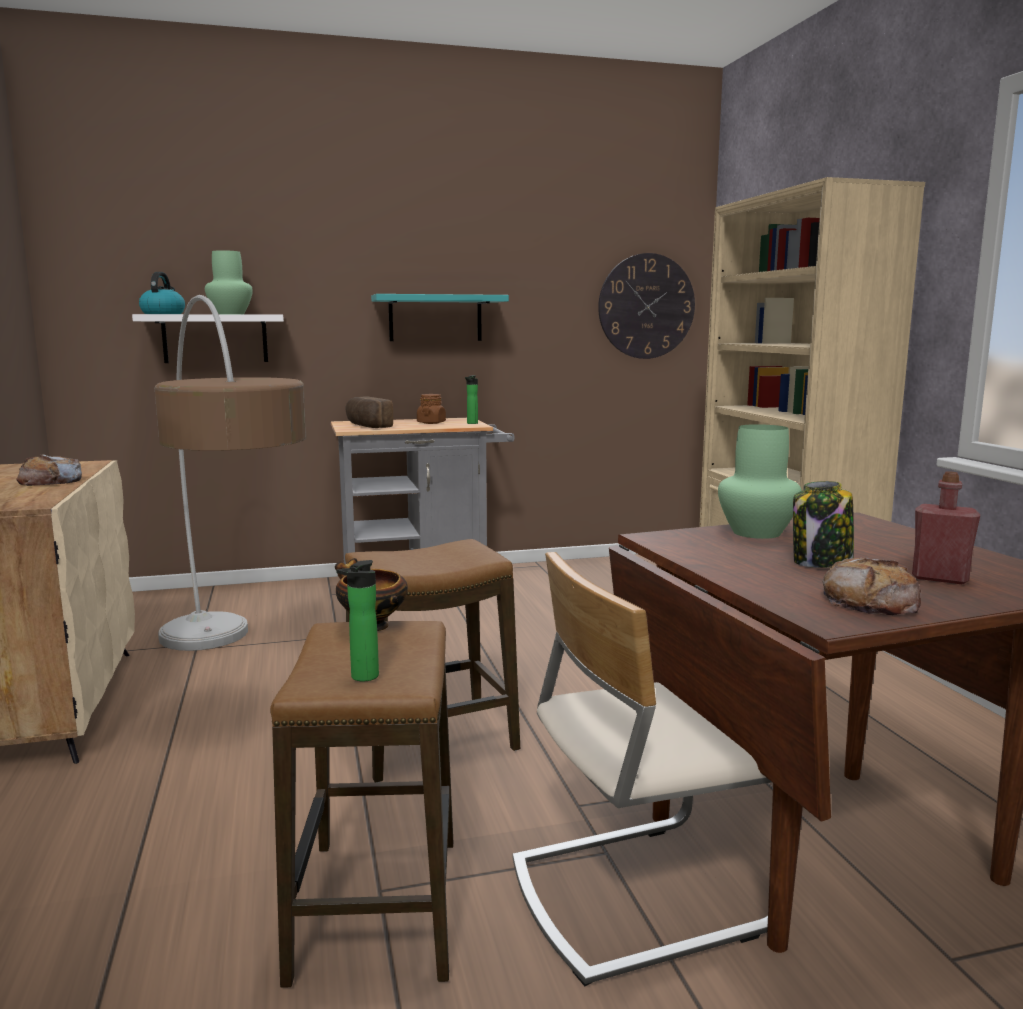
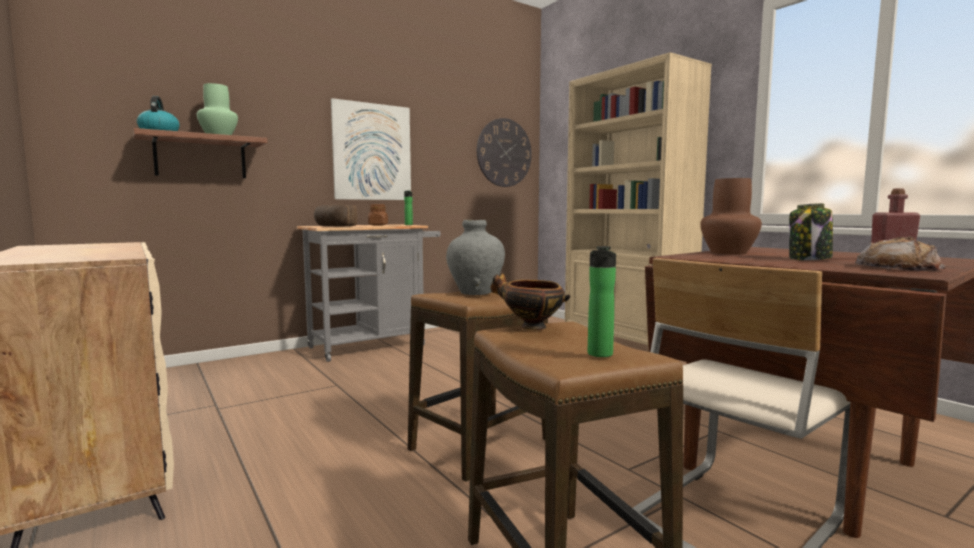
camera: 20 degrees left, 5 degrees down
(51, 481) = (105, 249): bread -> none
(215, 338) = (201, 157): white shelf -> brown shelf
(231, 676) = (267, 424): floor lamp -> none
(424, 555) = (475, 292): none -> grey vase
(435, 318) = (372, 152): turquoise shelf -> picture
(757, 533) = (729, 253): green vase -> brown vase

